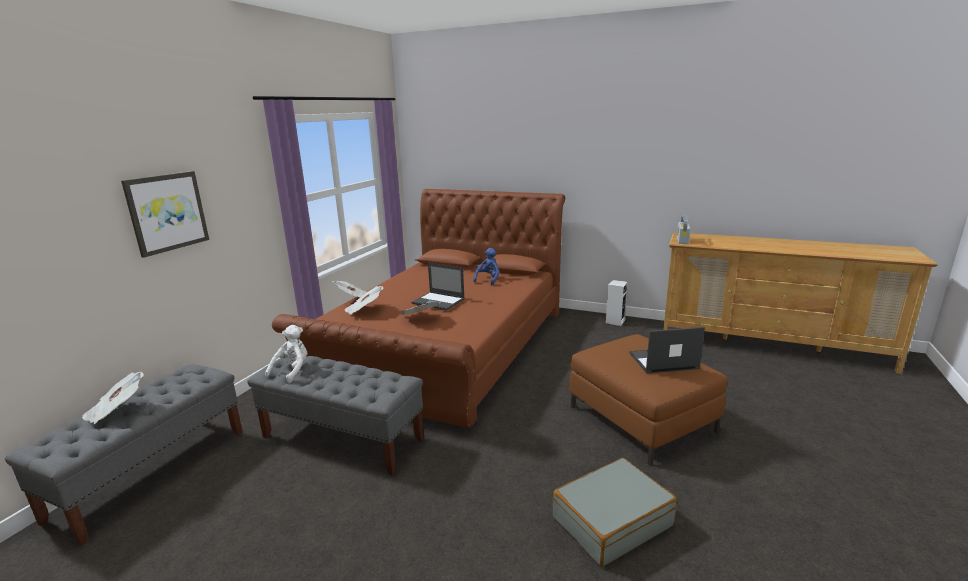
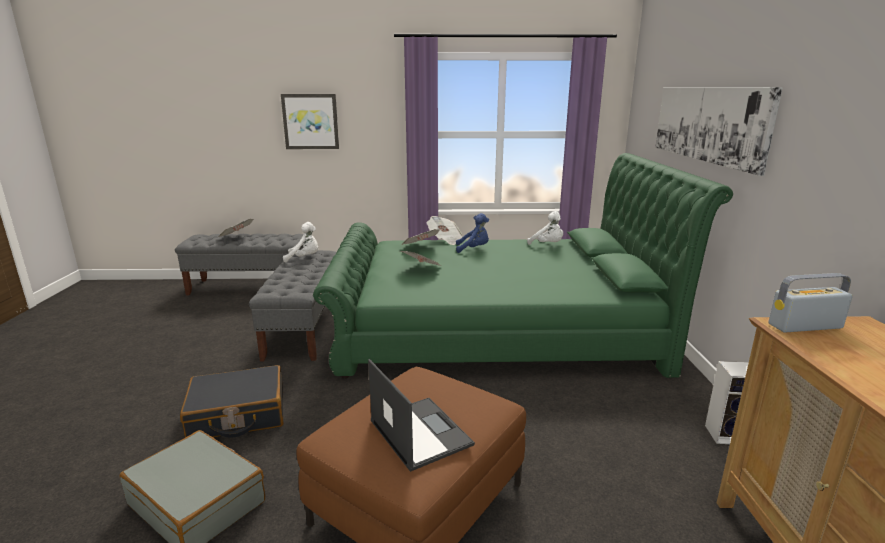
camera: 65 degrees right, 0 degrees up
(420, 272) = (547, 245): none -> white plush toy
(439, 301) = (472, 267): laptop -> none
(445, 345) = (496, 326): brown bed -> green bed
(488, 280) = (571, 275): blue plush toy -> blue plush toy (473, 249)
(491, 494) = (238, 415): none -> black suitcase
(519, 160) = (708, 124): none -> picture

